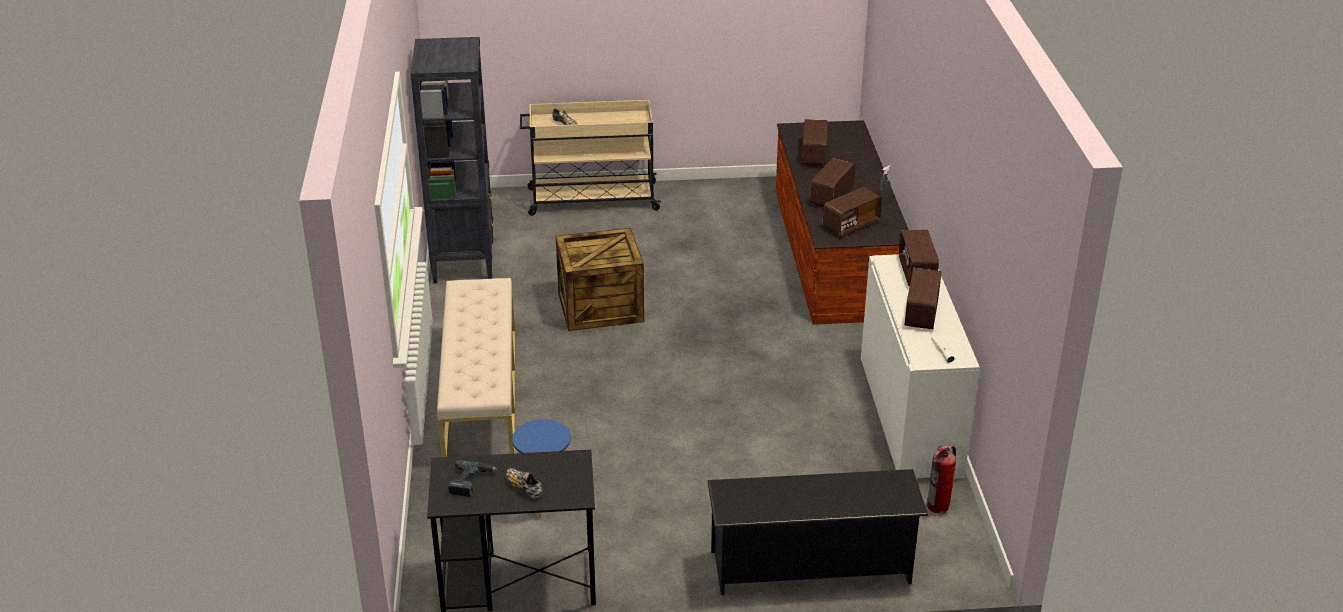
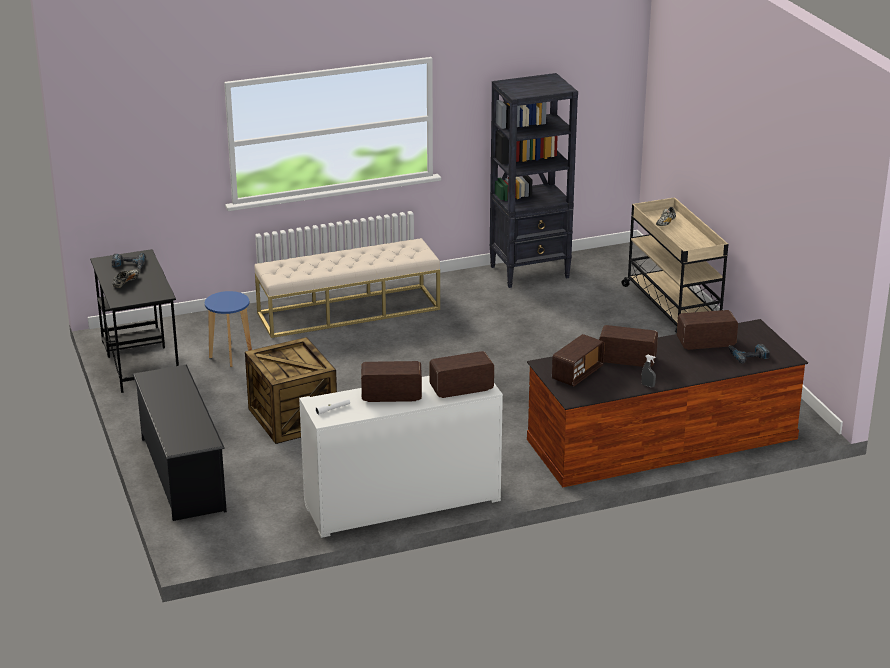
camera: 75 degrees right, 5 degrees down
(600, 306) = (497, 338): crate -> crate (294, 418)
(843, 142) = (748, 355): none -> power drill
(851, 225) = (577, 374): radio -> radio turned 90 degrees counterclockwise
(938, 506) = (277, 527): fire extinguisher -> none

